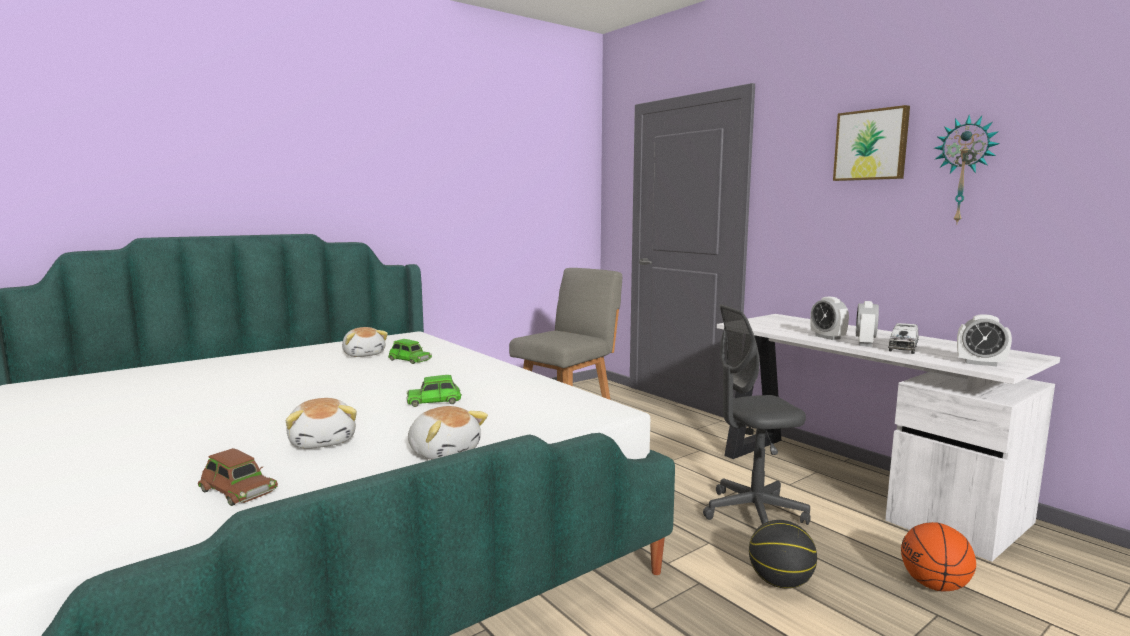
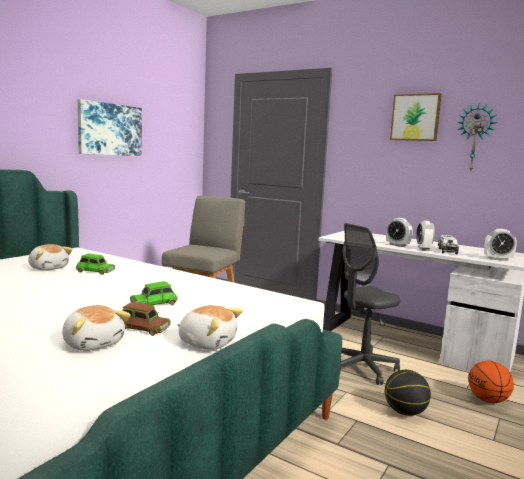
camera: 20 degrees left, 0 degrees up
(237, 490) = (58, 393): brown toy car -> brown toy car (142, 328)
(467, 189) = (110, 129): none -> picture

